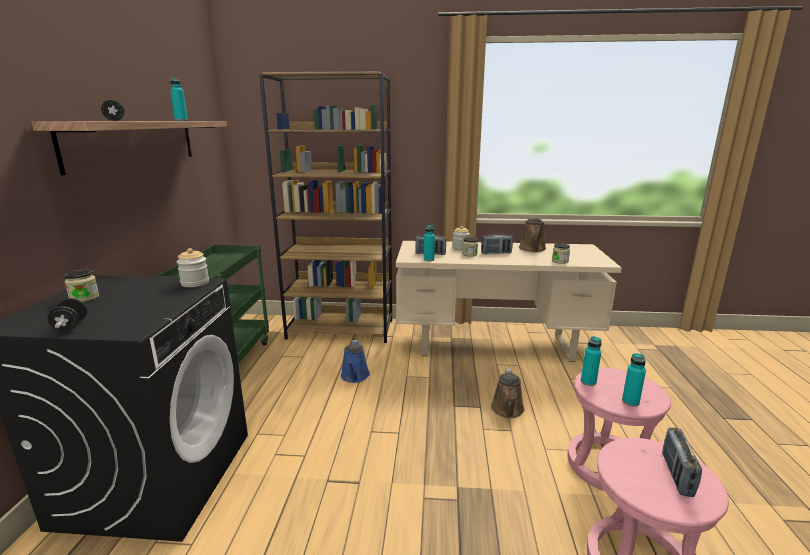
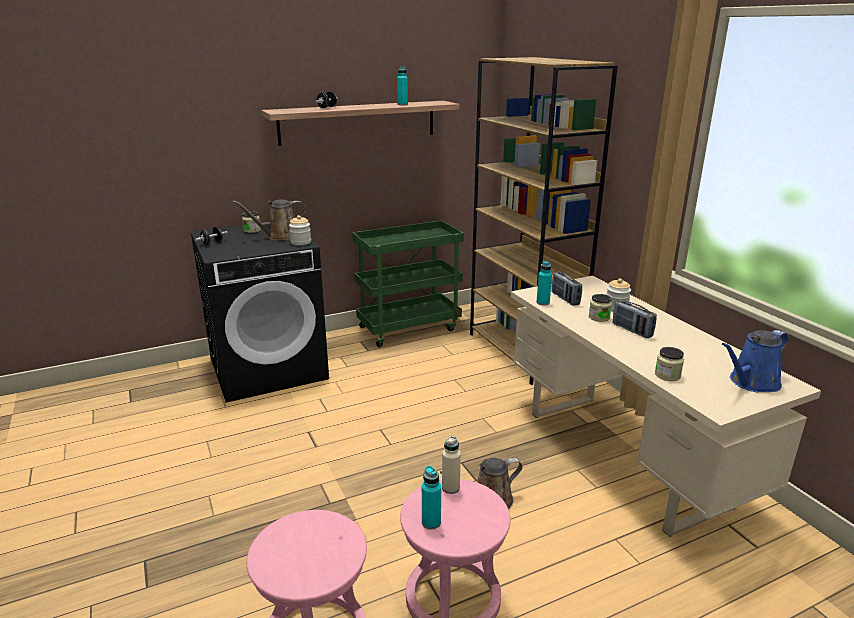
camera: 60 degrees right, 5 degrees up
(355, 376) = (450, 391): blue watering can -> blue watering can (751, 383)
(533, 249) = (695, 349): brown watering can -> brown watering can (280, 236)
(588, 382) = (450, 488): turquoise bottle -> beige bottle
(676, 475) = (312, 561): radio -> none

